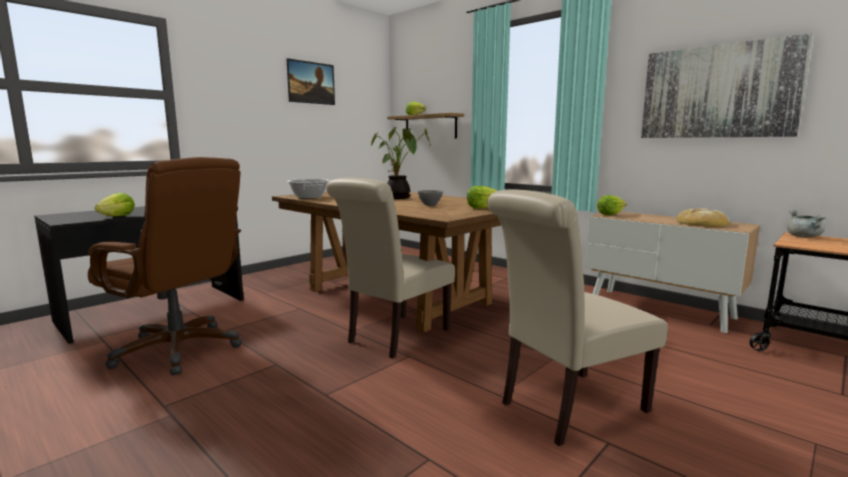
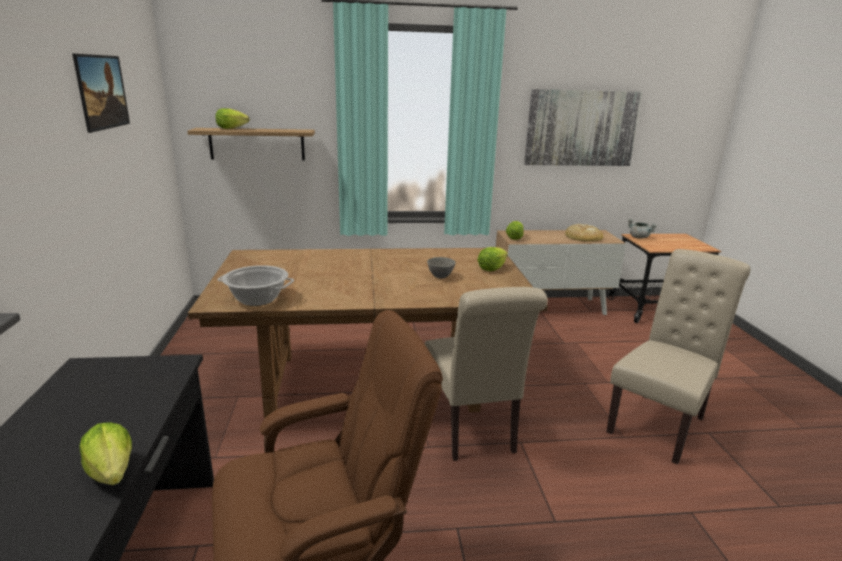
camera: 50 degrees left, 10 degrees up
(399, 198) = (360, 268): potted plant -> none
(566, 408) = (660, 422): beige chair -> beige chair turned 150 degrees counterclockwise

